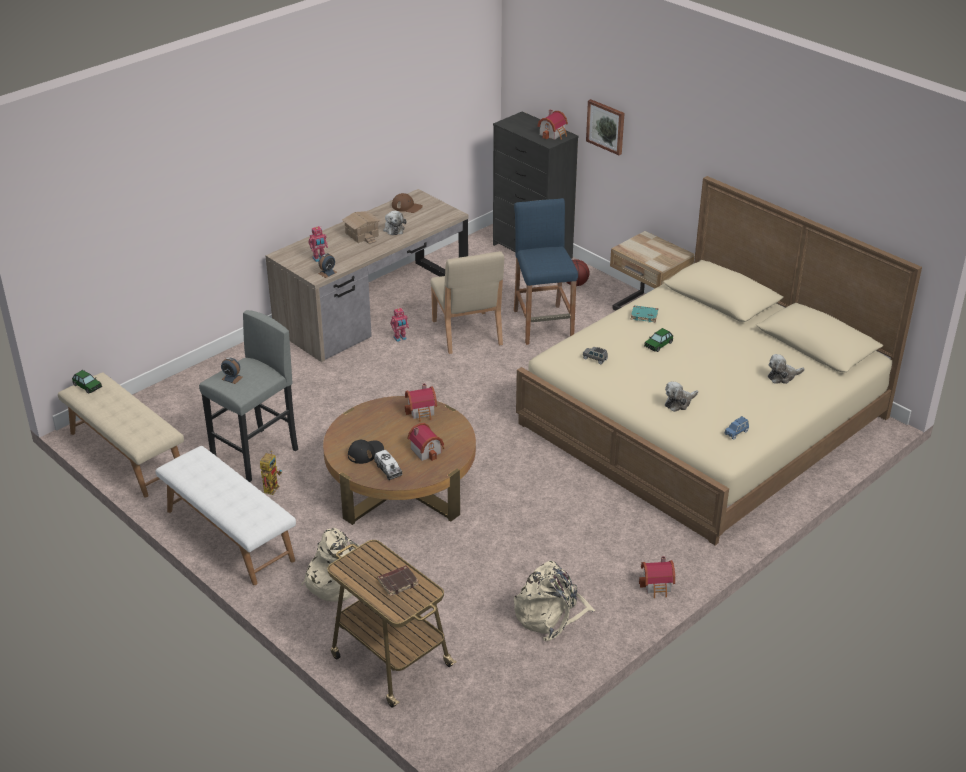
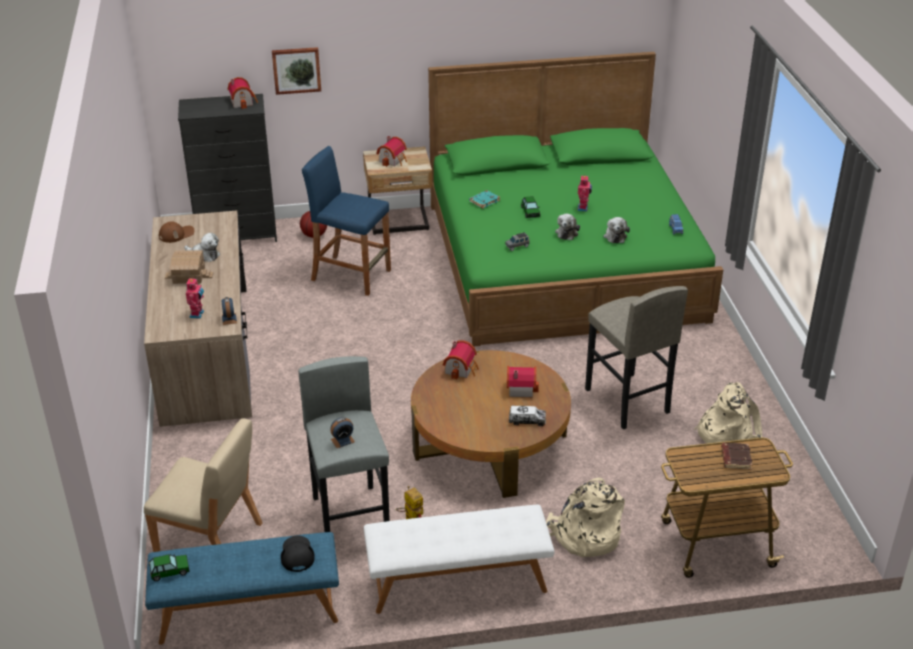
camera: 55 degrees left, 0 degrees up
(126, 454) = (248, 611): beige bench -> blue bench
(365, 452) = (488, 424): black cap -> black cap (297, 554)
(400, 338) = (273, 356): toy robot -> toy robot (583, 208)
(466, 333) = (312, 318): beige chair -> beige chair (210, 539)
(534, 537) = (626, 401): none -> grey stool
(658, 585) = (735, 368): toy house -> toy house (393, 160)
(703, 419) = (563, 260): beige bed -> green bed
(782, 376) = (628, 182): plush toy -> plush toy (567, 232)

